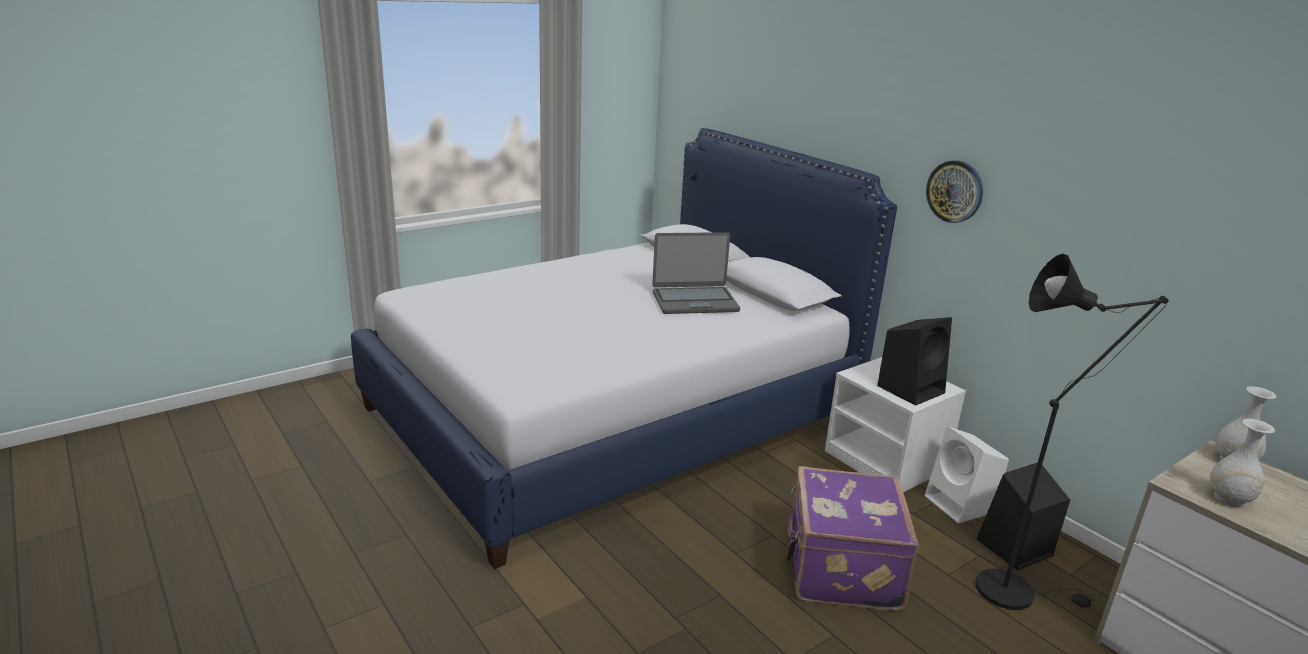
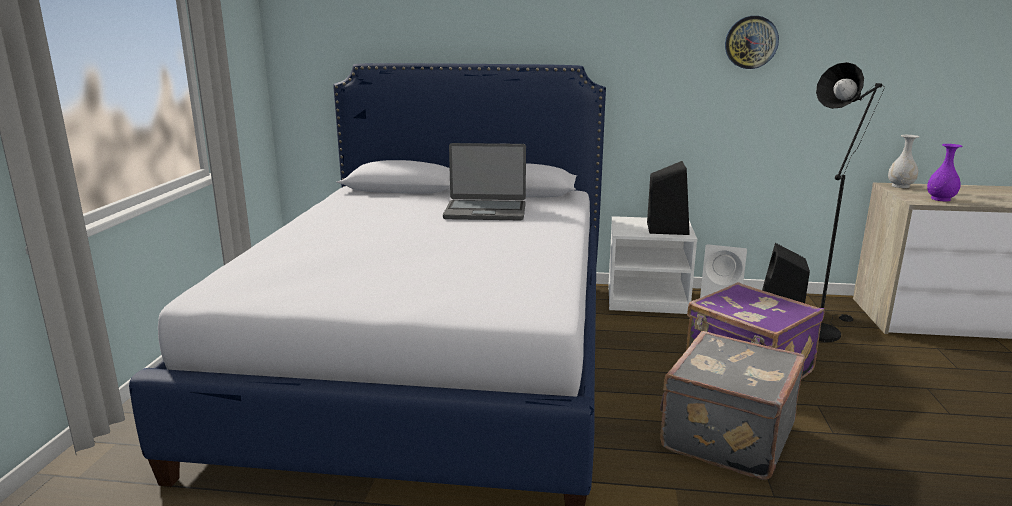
camera: 45 degrees left, 5 degrees down
(694, 301) = (485, 211): laptop -> laptop turned 60 degrees clockwise
(697, 595) = (725, 436): none -> grey suitcase
(955, 191) = (649, 64): wall clock -> wall clock (751, 42)
(1229, 499) = (941, 199): white vase -> purple vase

